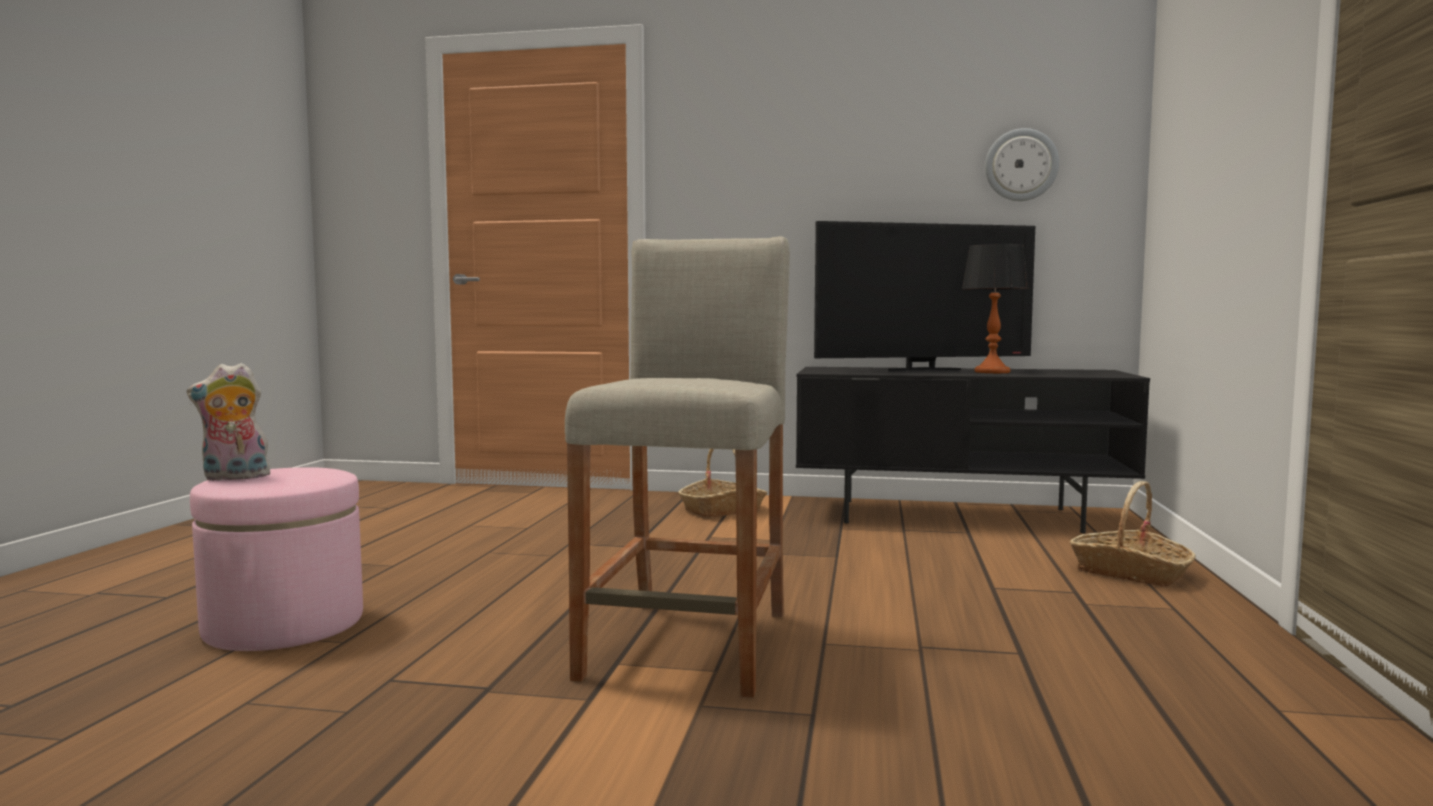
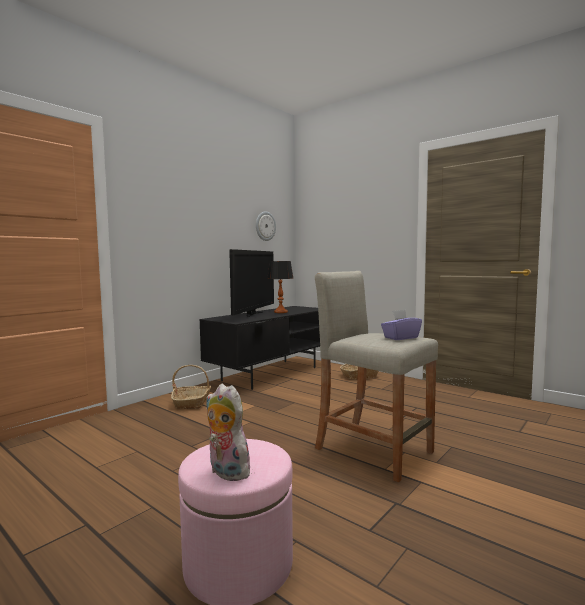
camera: 60 degrees left, 0 degrees up
(234, 478) = (226, 472): plush toy -> plush toy turned 120 degrees clockwise
(673, 380) = (400, 338): none -> purple tissue box

